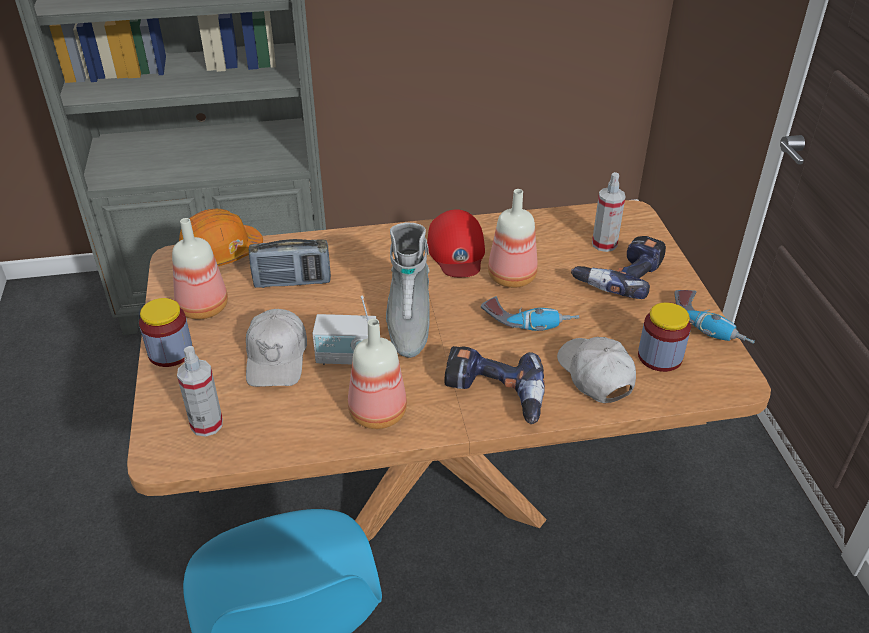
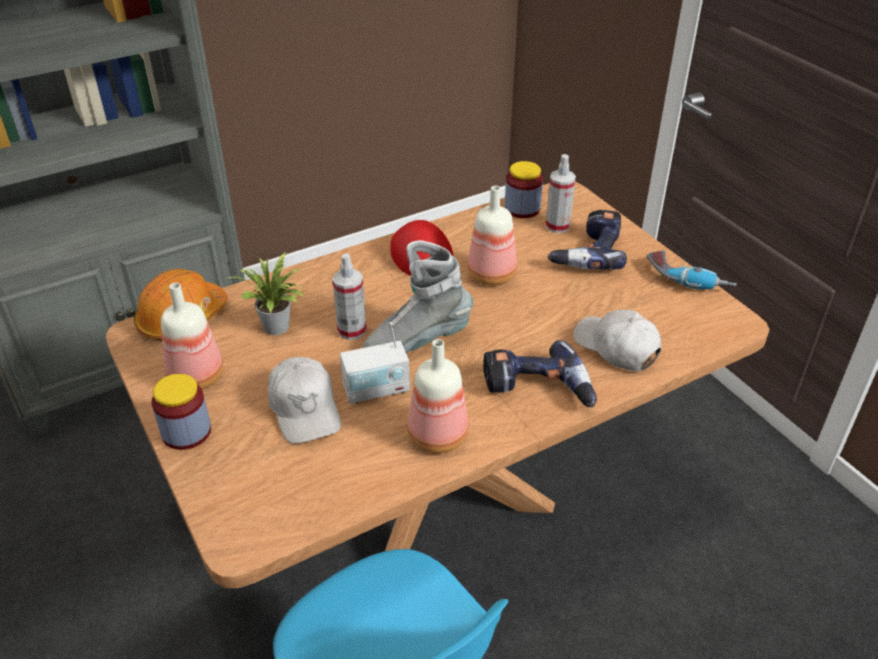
camera: 20 degrees left, 0 degrees up
(207, 424) = (269, 495): spray bottle -> spray bottle (352, 330)
(292, 282) = (277, 328): radio -> potted plant
(408, 323) = (417, 341): grey boot -> grey boot turned 90 degrees clockwise
(528, 322) = (530, 313): power drill -> none
(660, 357) = (662, 317): jar -> jar (522, 208)

